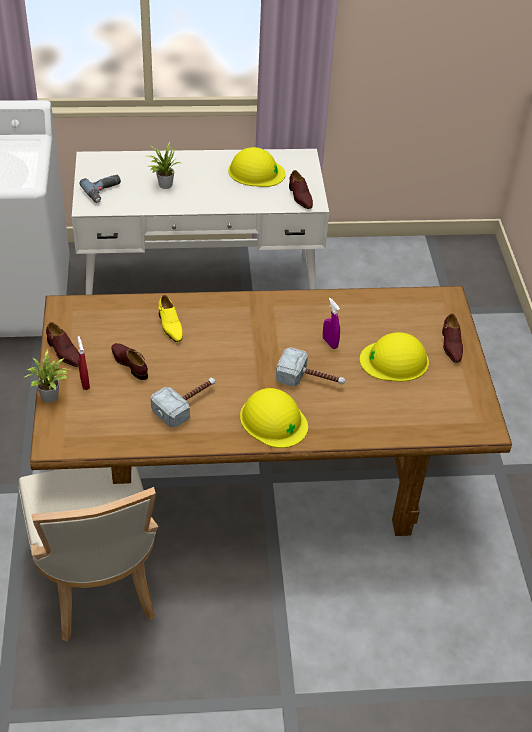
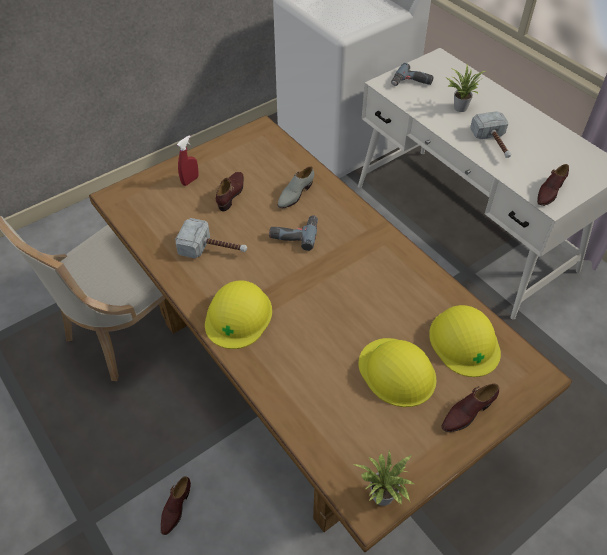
camera: 60 degrees right, 5 degrees up
(51, 397) = (161, 171): potted plant -> potted plant (382, 498)
(64, 352) = (213, 153): brown shoe -> brown shoe (175, 508)
(170, 326) = (295, 194): yellow shoe -> grey shoe
(214, 348) = (294, 233): none -> power drill
(256, 172) = (546, 148): yellow hard hat -> yellow hard hat (464, 341)
(310, 379) = (312, 317): hammer -> hammer (494, 144)
(330, 343) = (374, 308): purple spray bottle -> none

